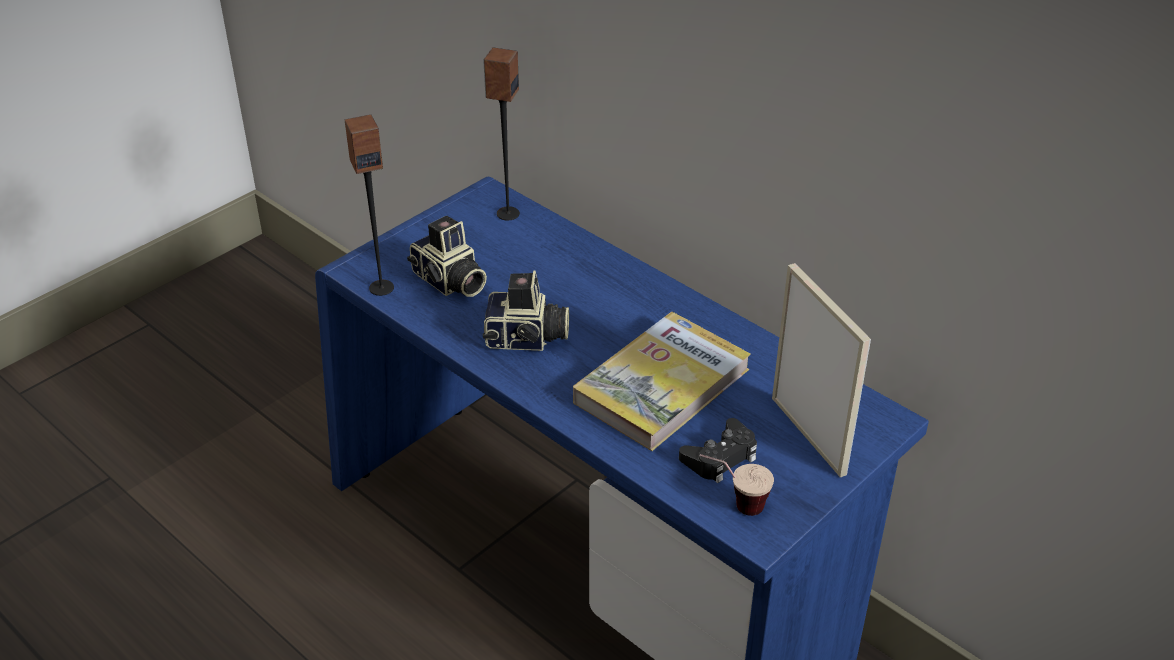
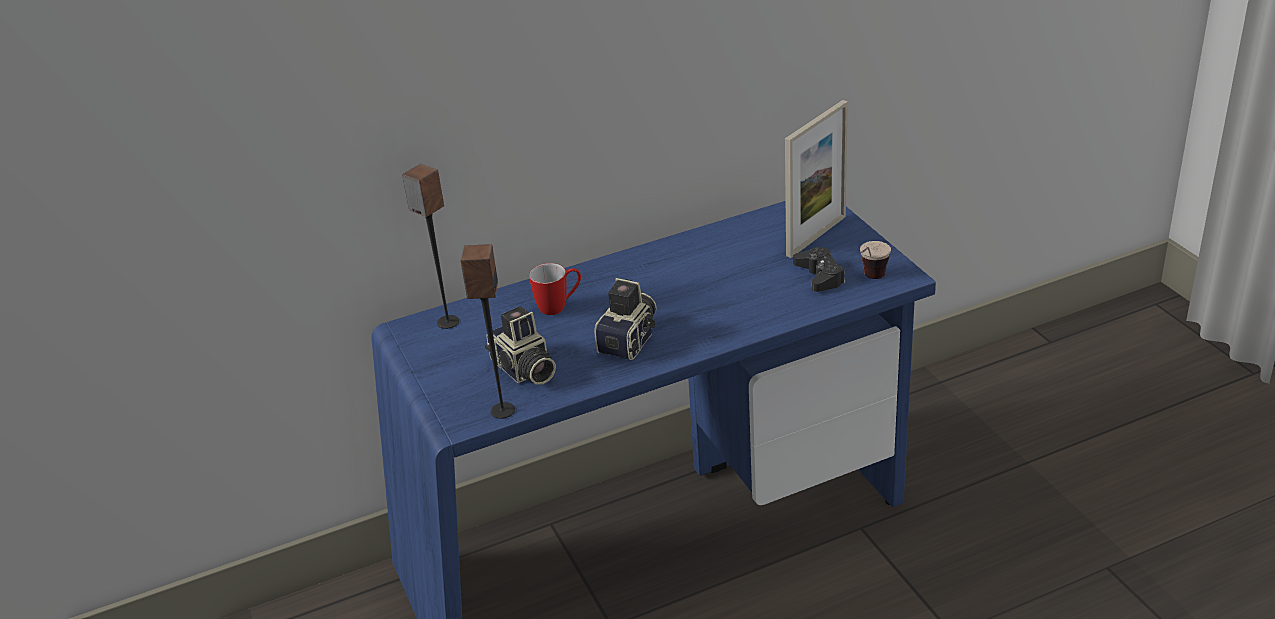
camera: 65 degrees left, 5 degrees down
(449, 282) = (523, 370): camera -> camera turned 75 degrees clockwise
(564, 274) = (559, 306): none -> mug
(662, 386) = (728, 285): book -> none
(808, 435) = (816, 236): picture frame -> picture frame turned 135 degrees clockwise

